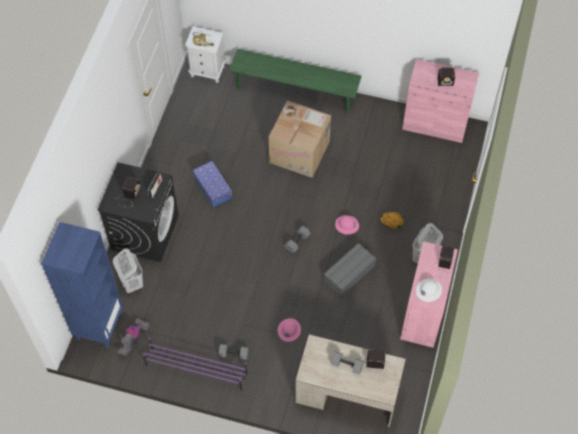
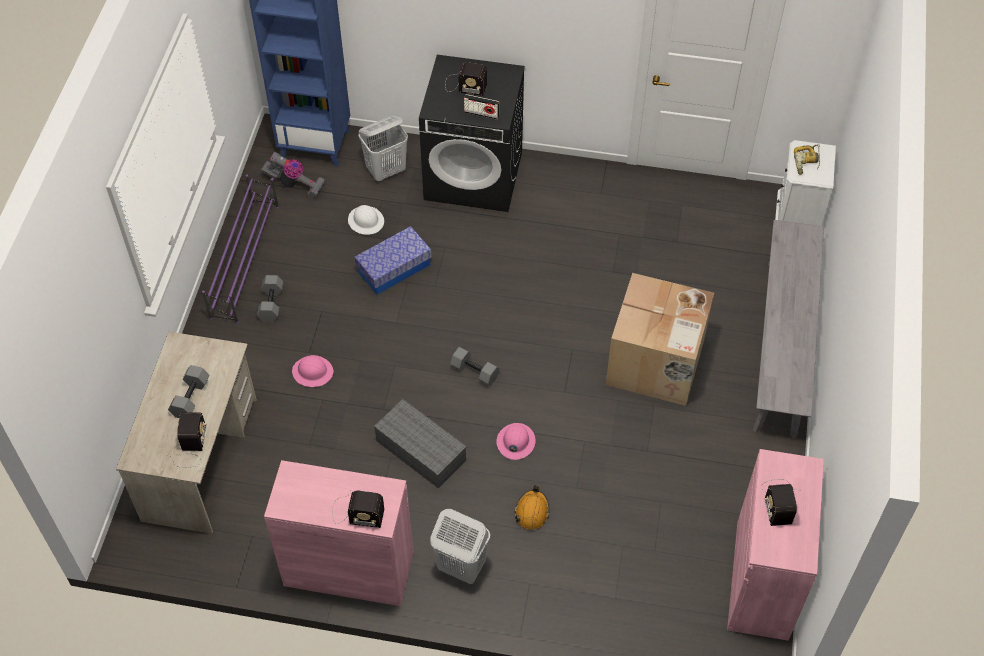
camera: 85 degrees right, 5 degrees down
(212, 188) = (564, 250): storage box -> storage box (394, 268)
(295, 92) = (782, 347): green bench -> grey bench
(428, 290) = (305, 490): white hard hat -> white hard hat (366, 221)

